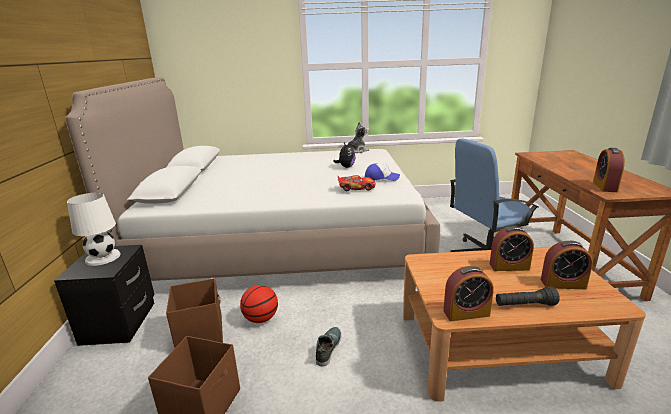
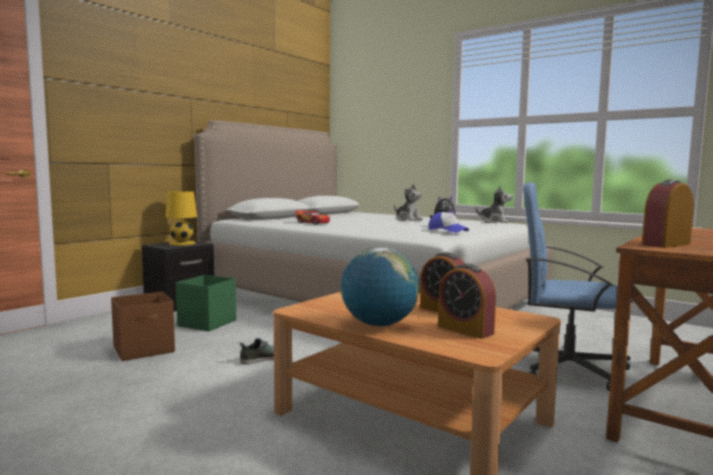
camera: 40 degrees right, 15 degrees down
(103, 257) = (182, 243): white table lamp -> yellow table lamp
(200, 333) = (208, 323): brown storage box -> green storage box
(261, 319) = (256, 330): basketball -> none
(298, 163) = (408, 219): none -> plush toy
(356, 188) = (401, 230): toy car -> toy car (312, 222)
(466, 313) = (315, 313): alarm clock -> none
(525, 305) = (379, 325): black flashlight -> globe

